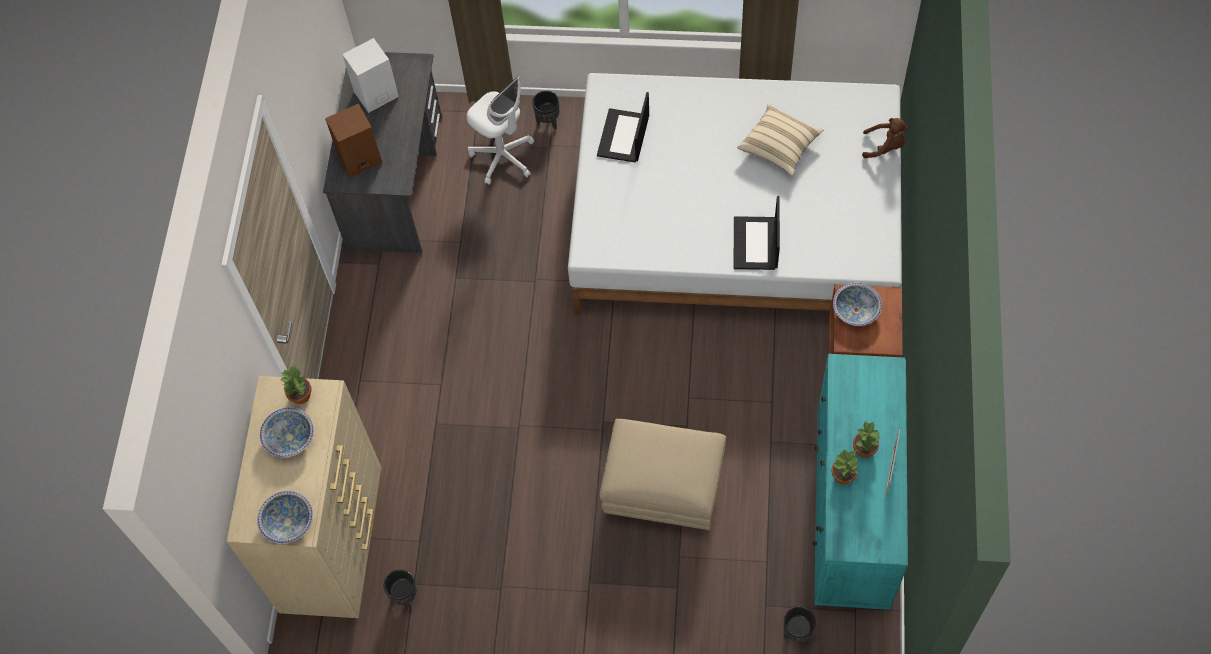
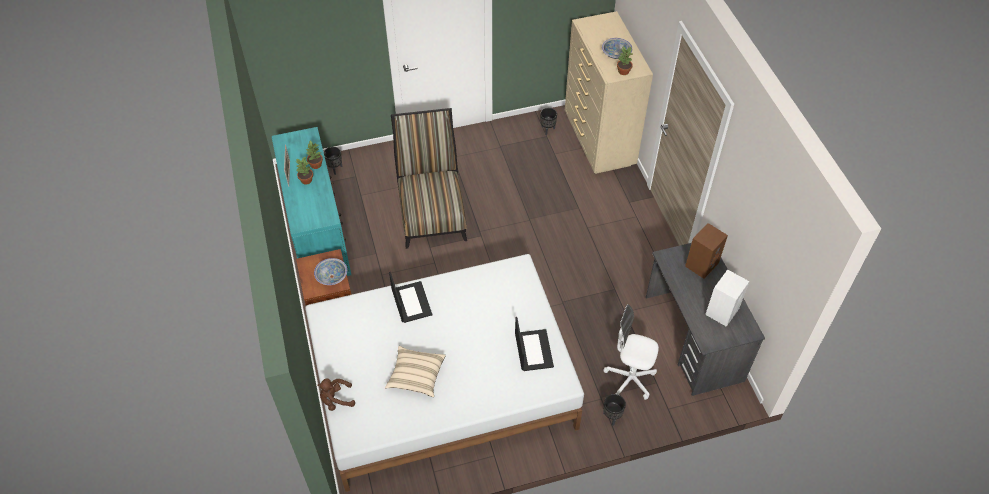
camera: 155 degrees right, 10 degrees down
(288, 522) = (592, 24): bowl -> none
(662, 488) = (432, 212): beige ottoman -> chair

